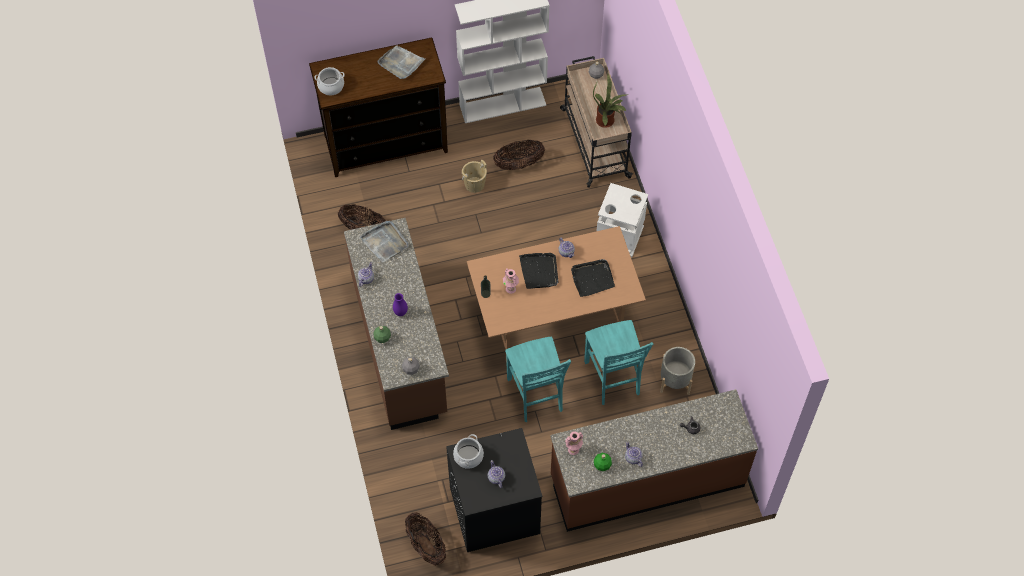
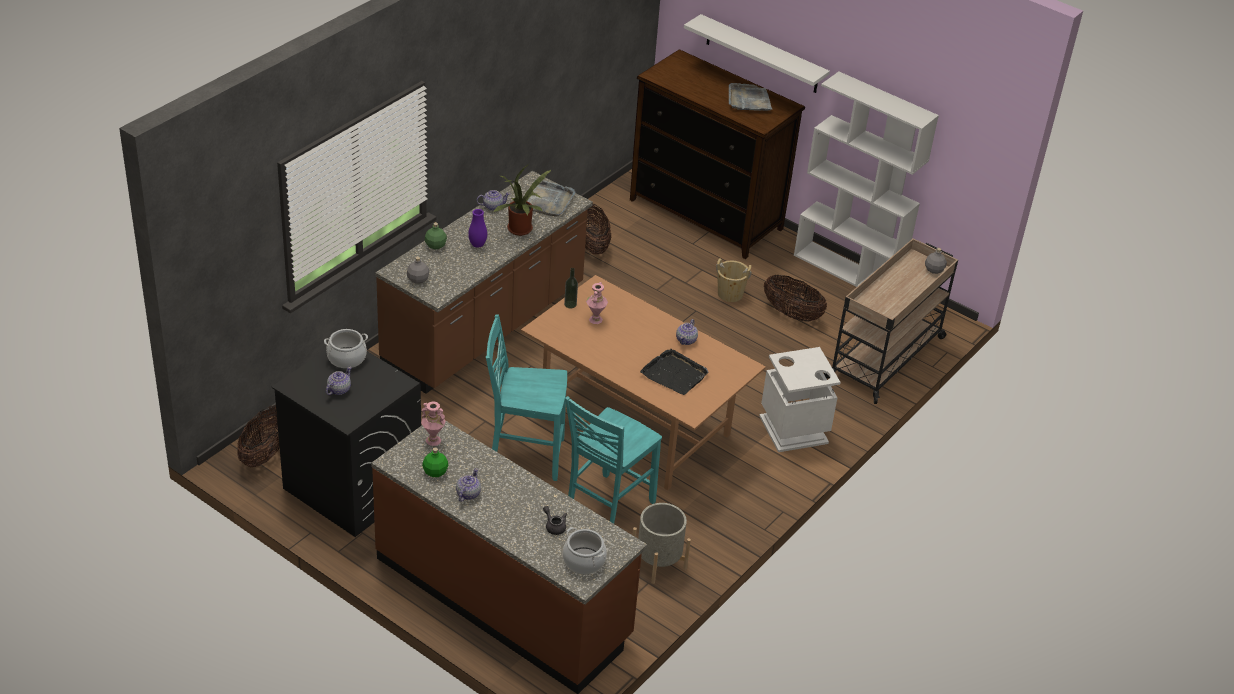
camera: 50 degrees right, 20 degrees down
(331, 86) = (669, 71): cooking pot -> cooking pot (584, 561)
(383, 27) = (762, 54): none -> white shelf
(536, 396) = (524, 455): turquoise chair -> turquoise chair turned 60 degrees clockwise
(539, 271) = (640, 331): black tray -> none
(607, 121) = (887, 303): potted plant -> potted plant (521, 230)

